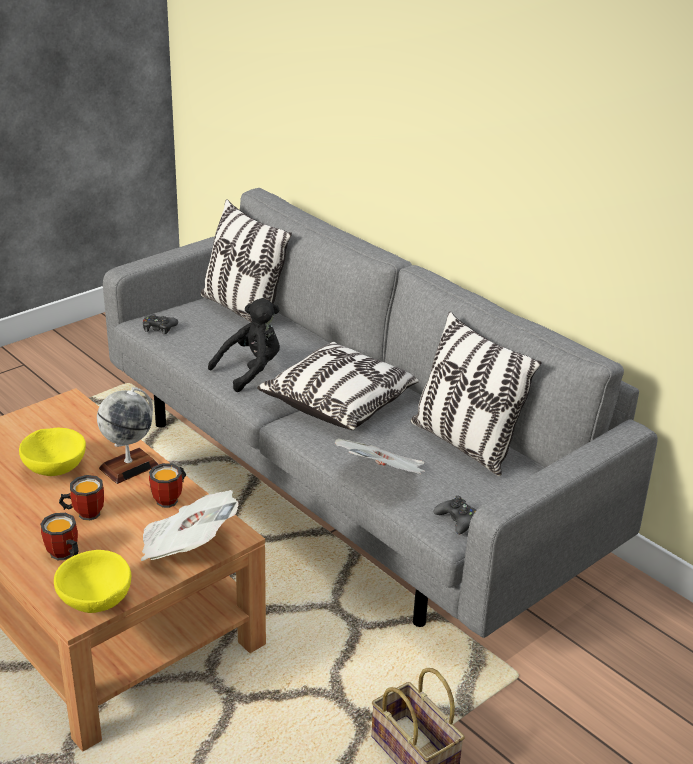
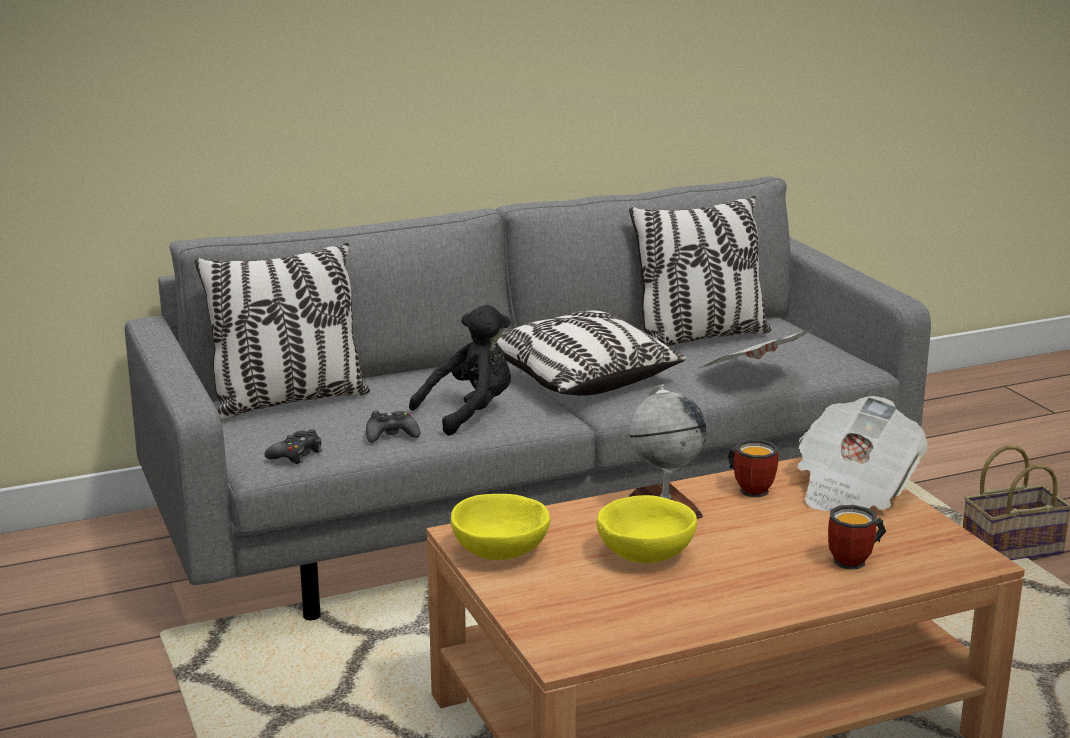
camera: 70 degrees left, 10 degrees down
(84, 513) = (764, 542): mug -> none
(94, 600) = (950, 548): yellow bowl -> yellow bowl (500, 553)
(251, 371) = (470, 412): black plush toy -> black plush toy turned 75 degrees clockwise
(457, 520) = (840, 360): black game controller -> black game controller (391, 435)

